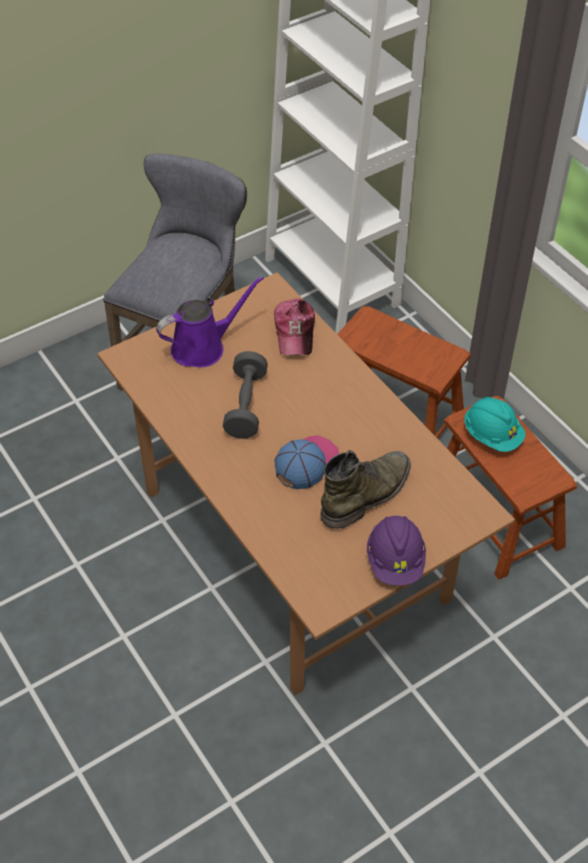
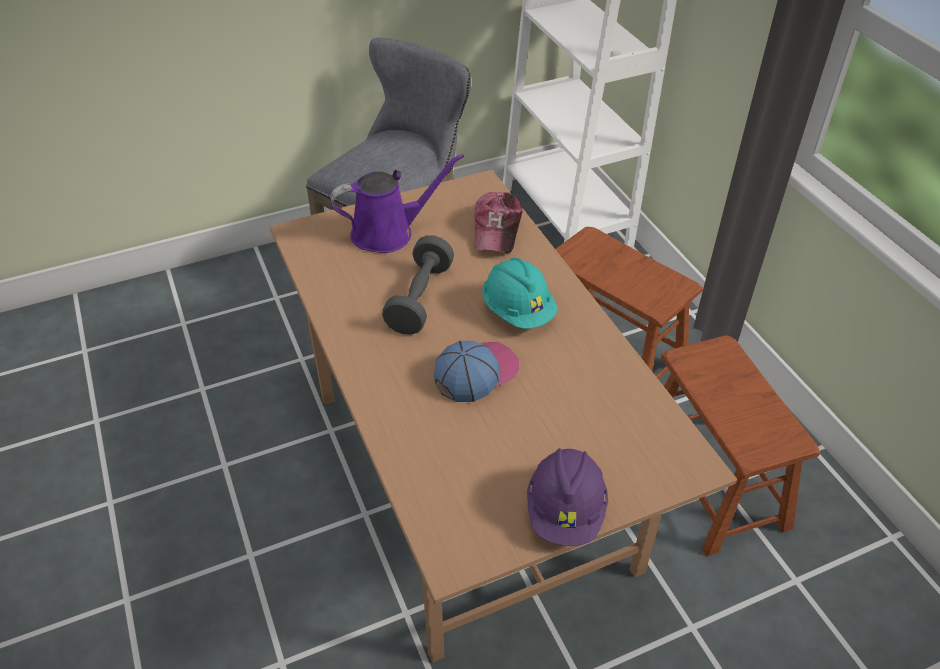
camera: 10 degrees right, 5 degrees down
(367, 494) = (544, 419): green boot -> none
(492, 435) = (718, 379): turquoise hard hat -> turquoise hard hat (518, 311)

